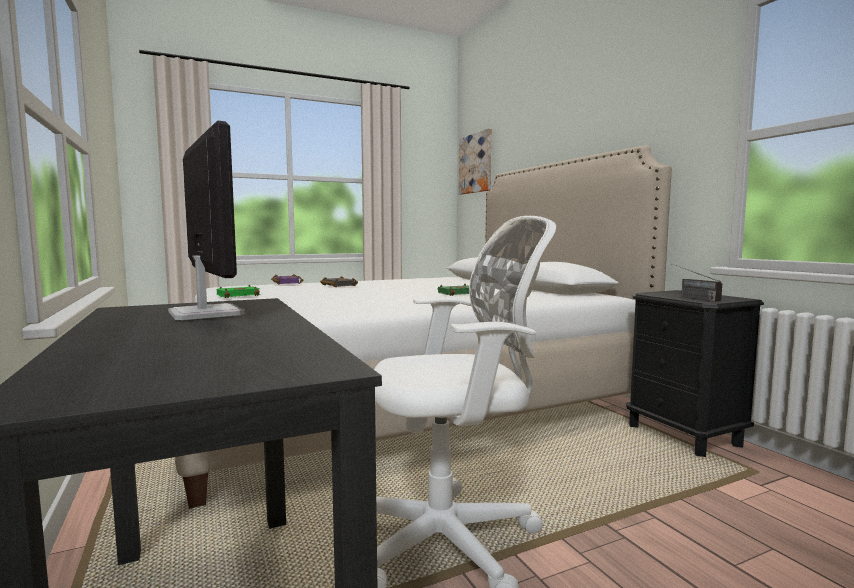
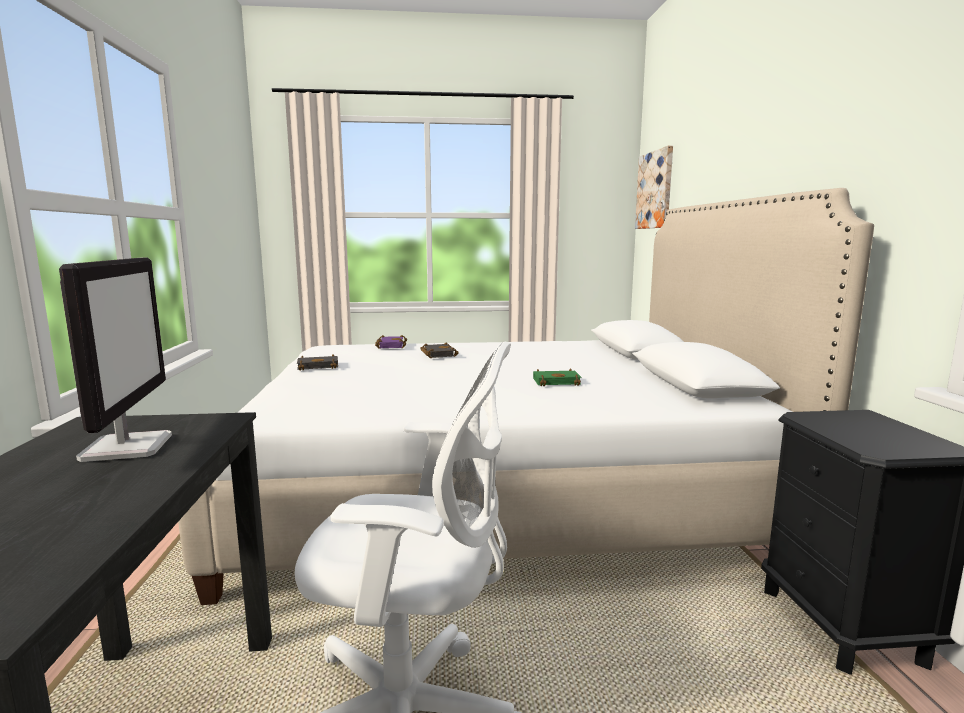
camera: 20 degrees right, 5 degrees up
(239, 295) = (319, 366): green book -> black book
(690, 298) = (860, 436): radio -> none

